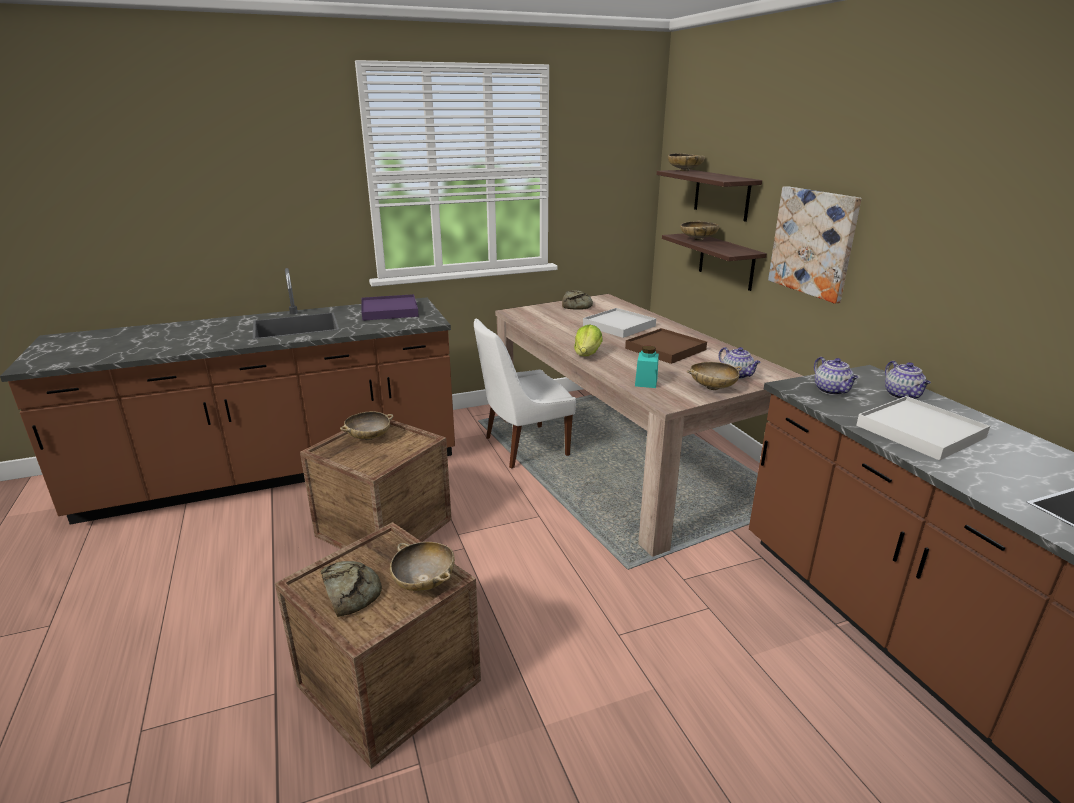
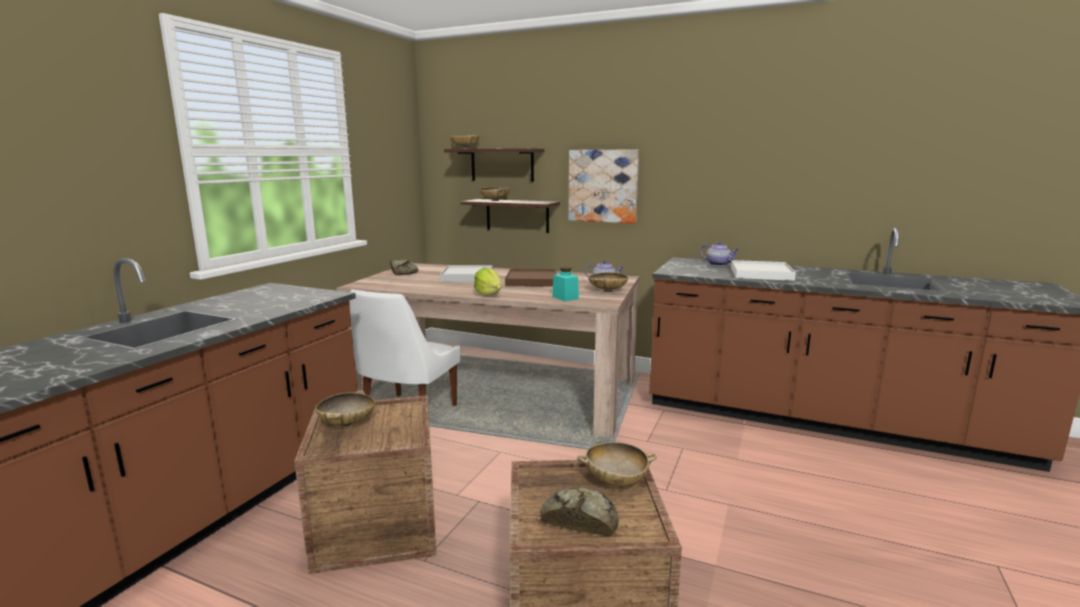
camera: 45 degrees left, 10 degrees down
(389, 311) = (257, 297): purple tray -> none
(832, 390) = (689, 269): teapot -> none

